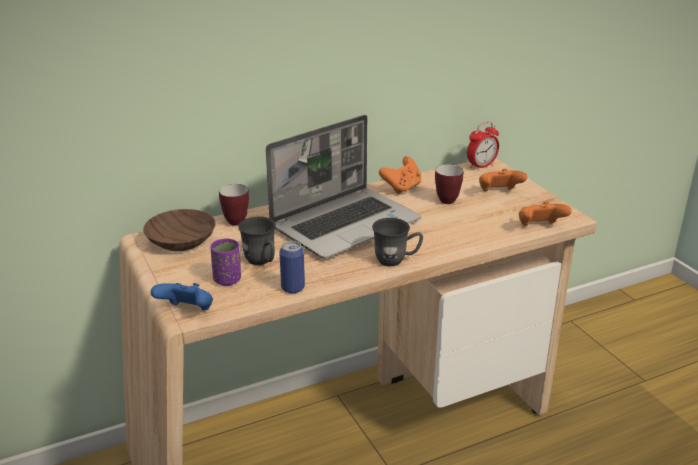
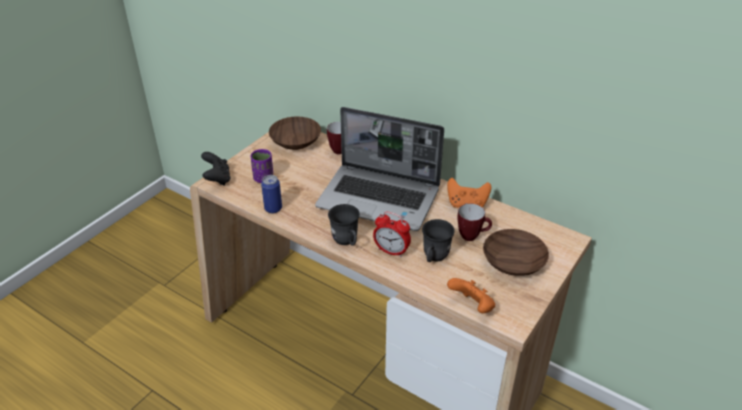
camera: 60 degrees right, 10 degrees up
(187, 312) = (217, 179): blue game controller -> black game controller
(262, 262) = (296, 183): grey mug -> grey mug (434, 258)
(481, 166) = (560, 235): alarm clock -> alarm clock (391, 251)
(499, 193) = (515, 262): orange game controller -> brown bowl

